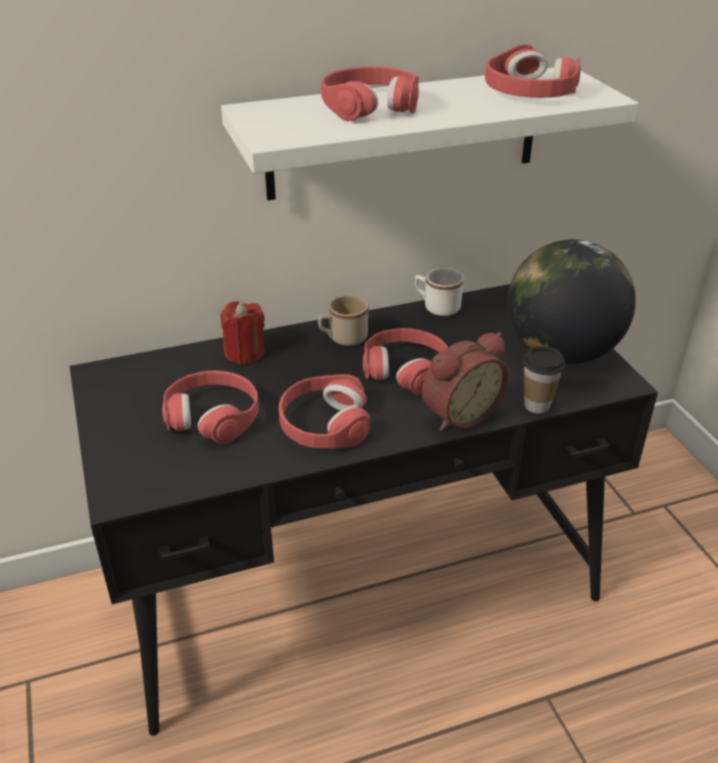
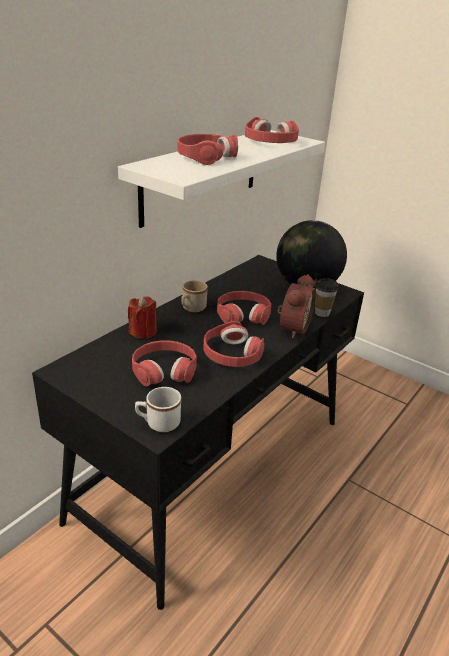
camera: 35 degrees left, 5 degrees down
(437, 307) = (223, 280): white mug -> white mug (158, 423)

